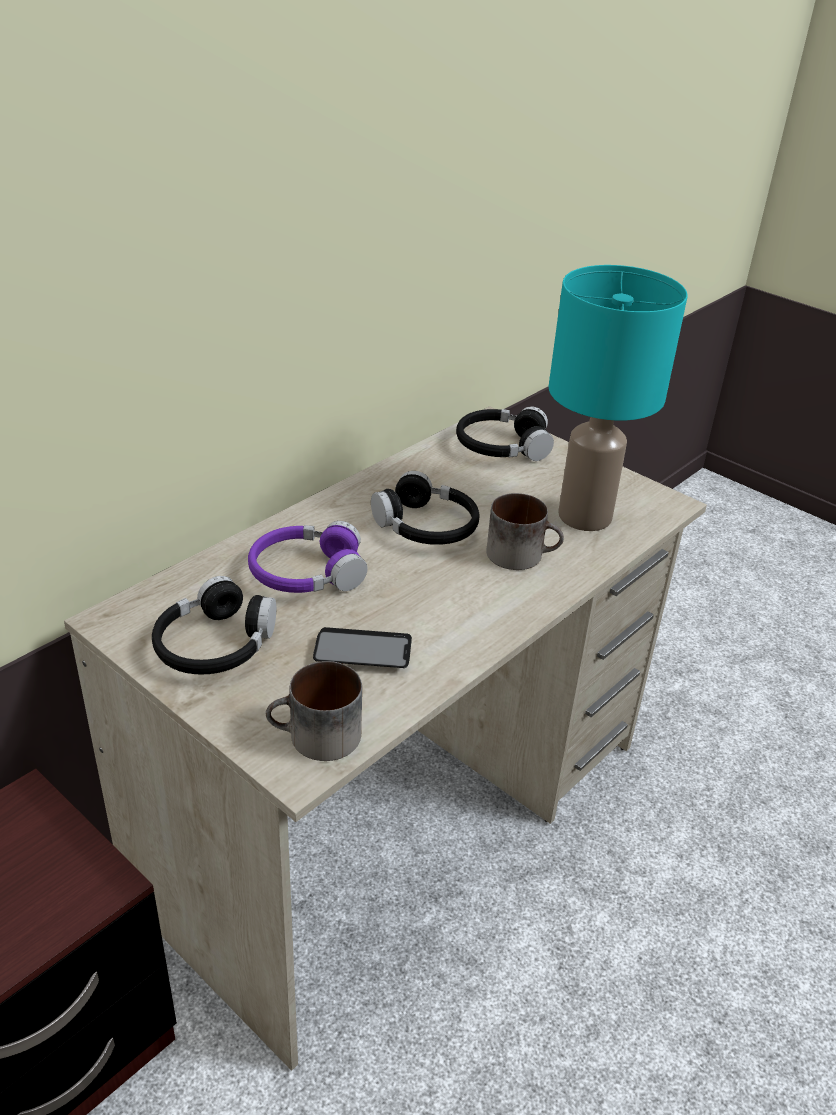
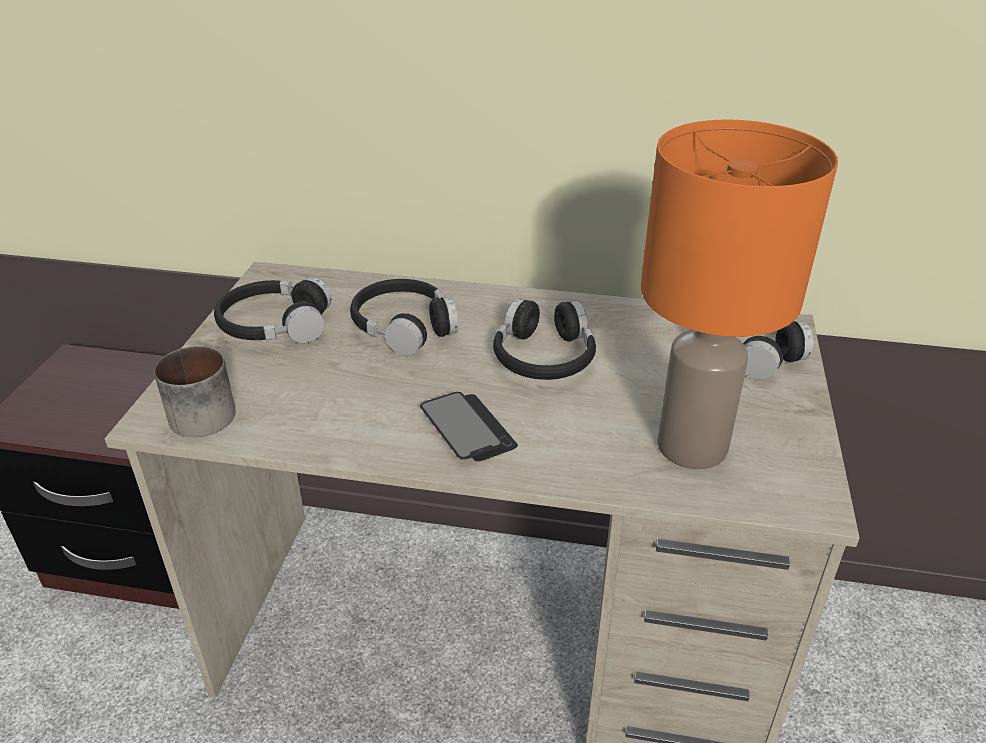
camera: 60 degrees right, 0 degrees up
(306, 573) = (404, 327): purple headphones -> black headphones
(363, 650) = (326, 393): phone -> phone (467, 428)
(522, 554) = (567, 428): mug -> none
(586, 517) = (691, 447): turquoise table lamp -> orange table lamp

